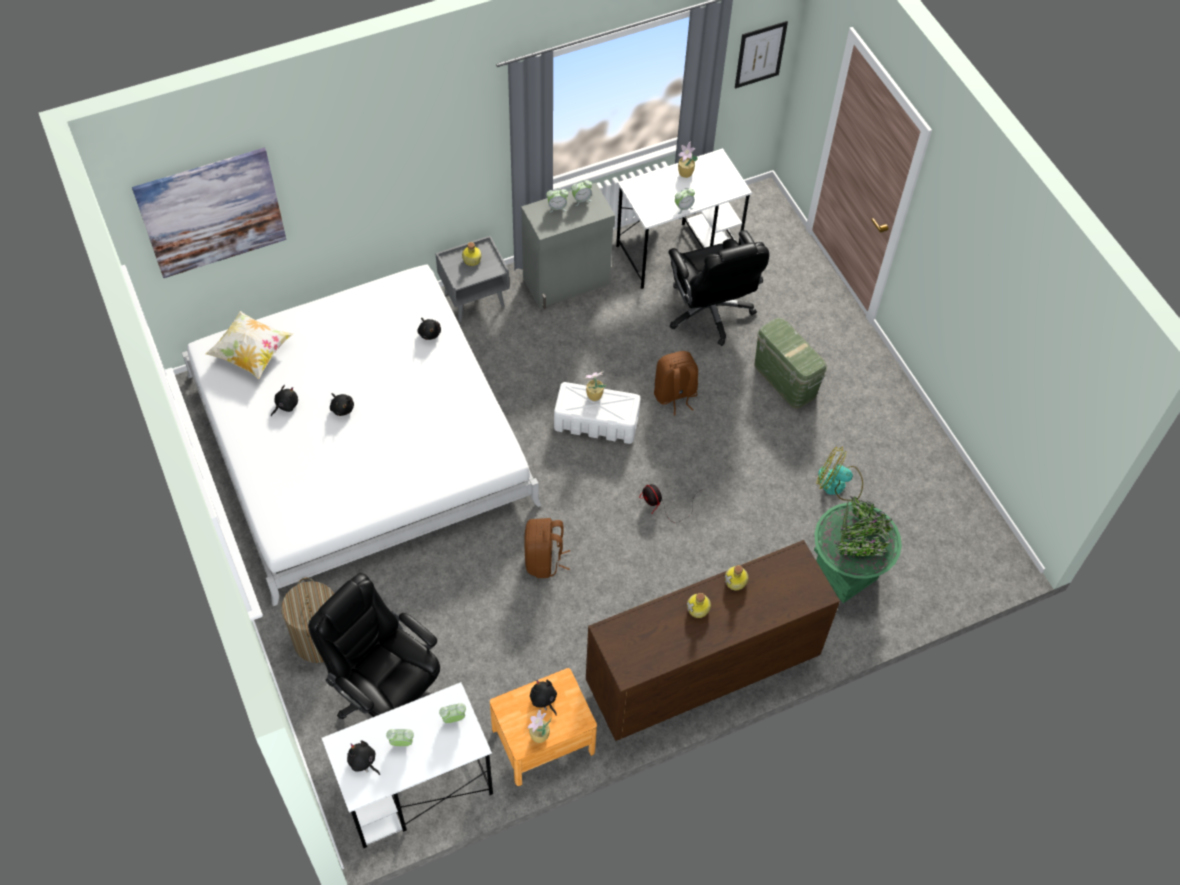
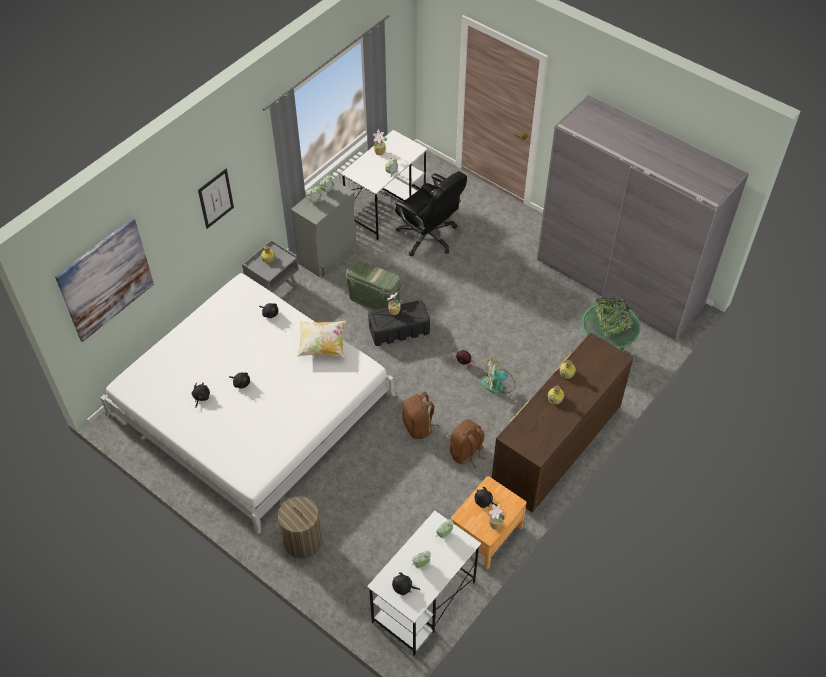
camera: 25 degrees left, 5 degrees down
(252, 353) = (156, 375): pillow -> pillow (322, 345)
(387, 693) = (368, 553): black office chair -> none
(597, 422) = (399, 330): white storage box -> black storage box
(675, 395) = (437, 294): brown backpack -> brown backpack (466, 453)
(760, 54) = (399, 58): picture -> picture (215, 198)
(785, 379) = (498, 258): green storage box -> green storage box (374, 300)
(838, 484) = (567, 305): fan -> fan (497, 385)
(929, 484) = (619, 283): none -> grey wardrobe

